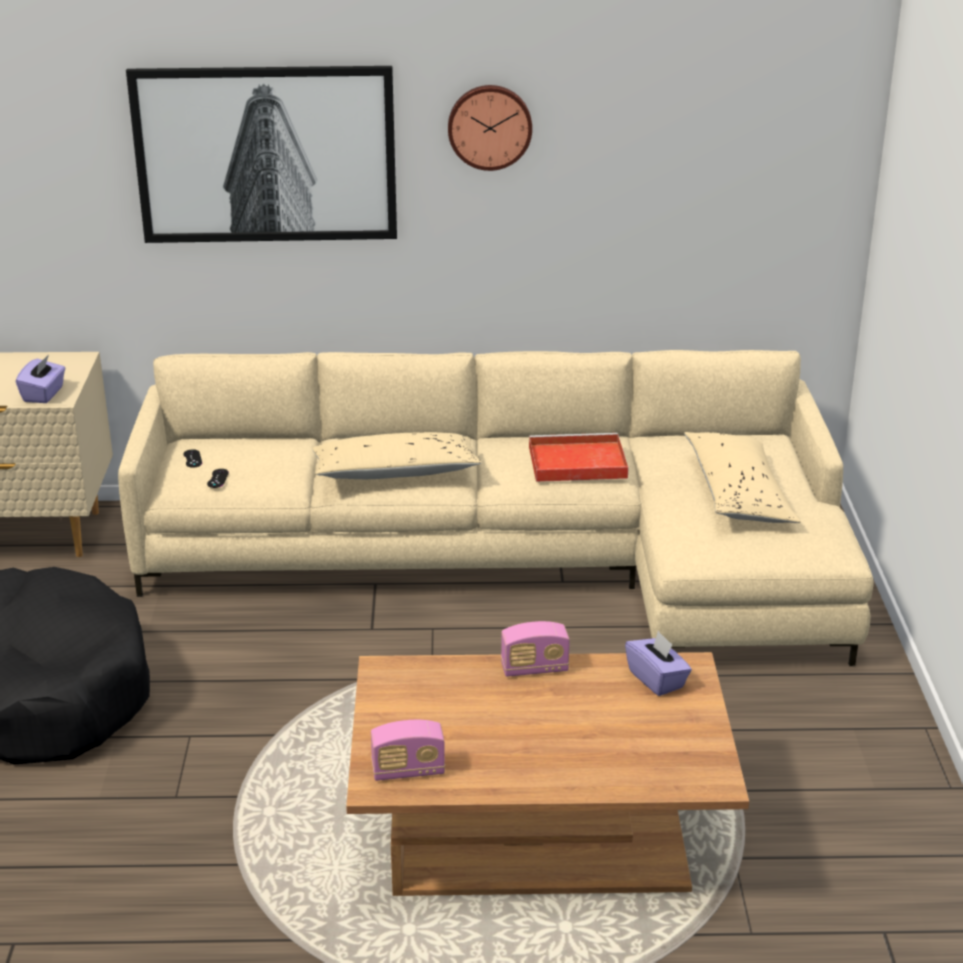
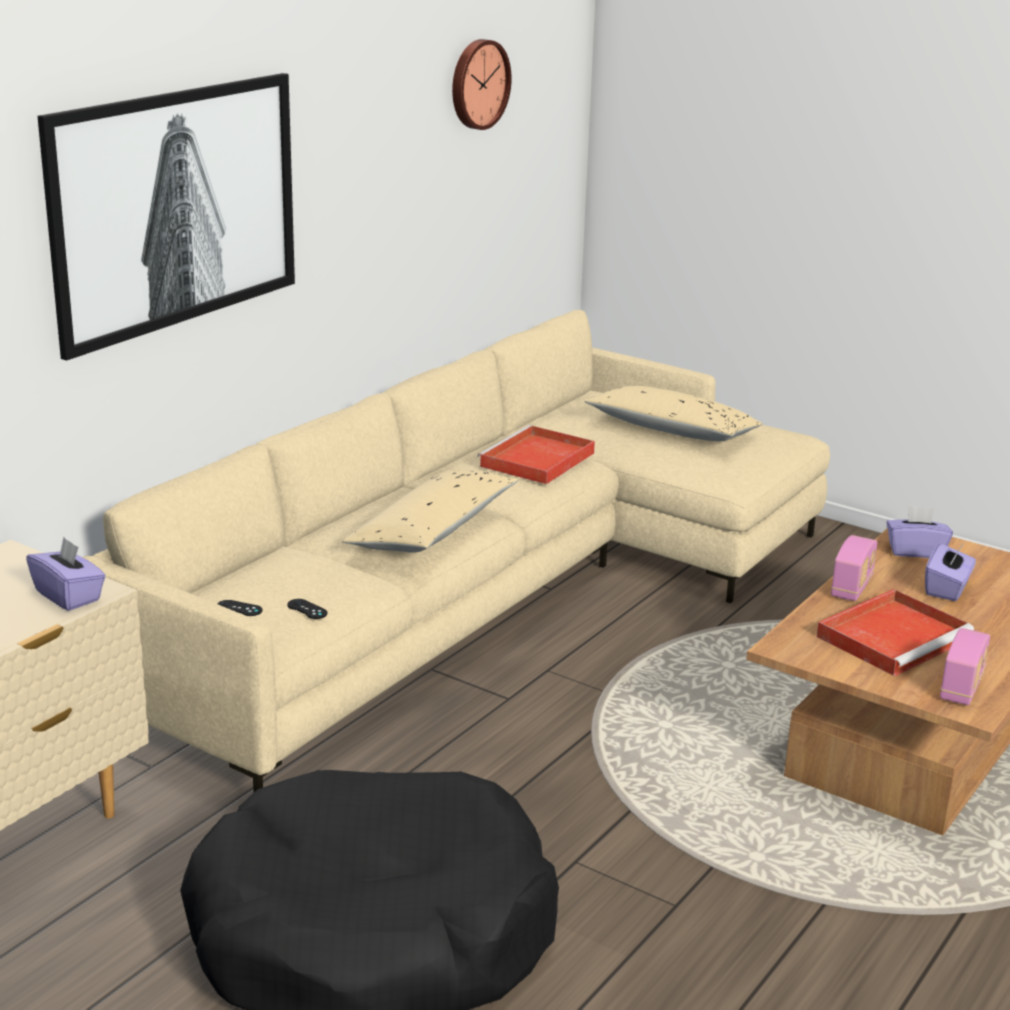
camera: 55 degrees left, 5 degrees down
(465, 714) = (894, 637): none -> red tray
(489, 126) = (358, 132): wall clock -> wall clock (477, 84)
(597, 716) = (947, 589): none -> purple tissue box

